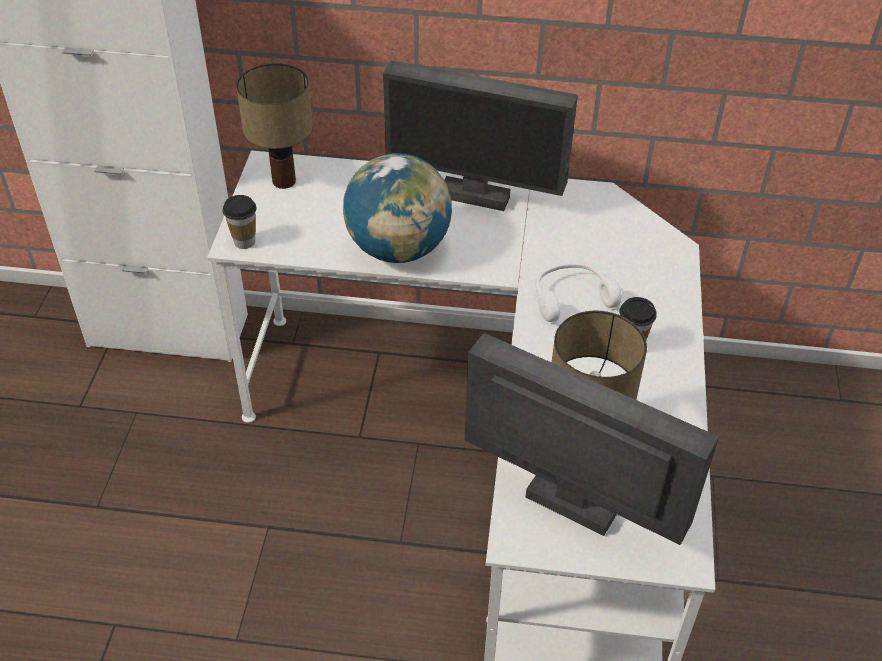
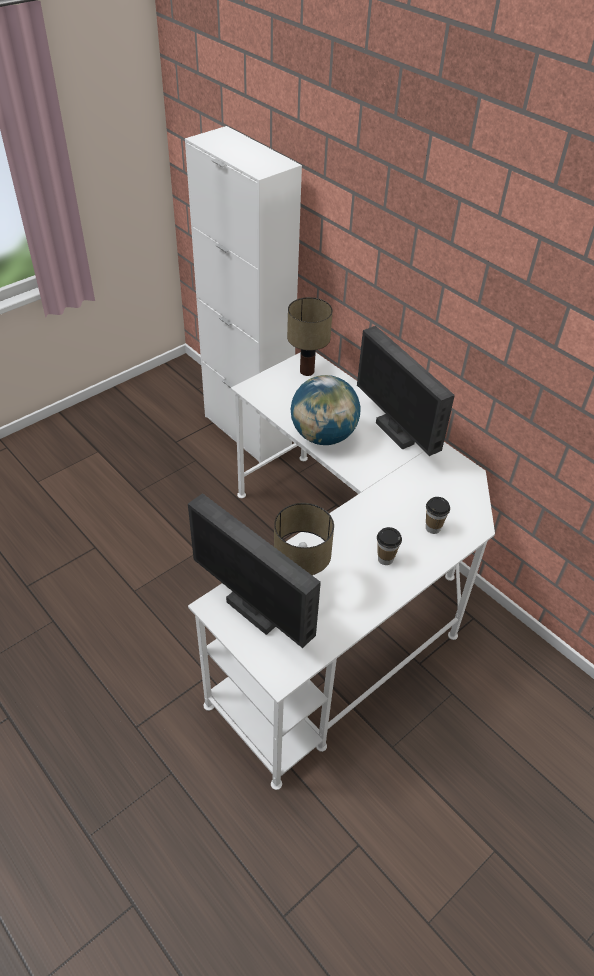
camera: 40 degrees right, 0 degrees up
(244, 242) = (255, 390): cup -> cup (433, 528)
(569, 508) = (254, 611): monitor -> monitor turned 150 degrees clockwise
(571, 298) = (383, 514): white headphones -> none

